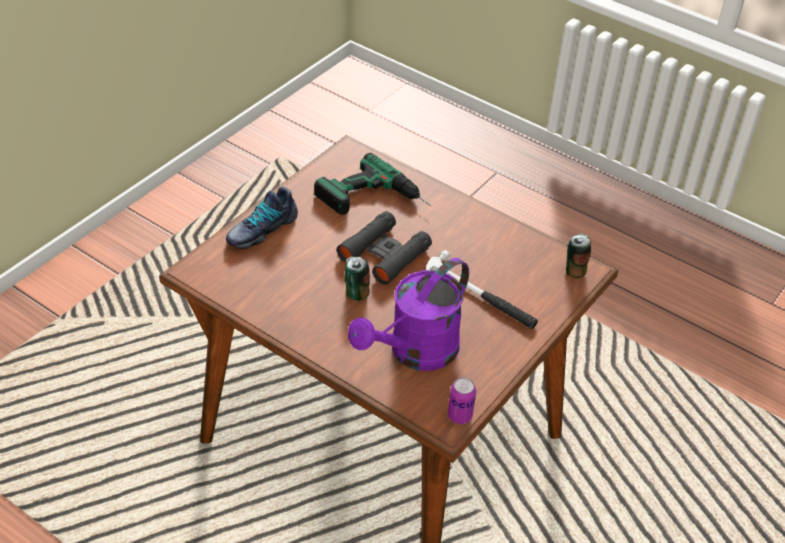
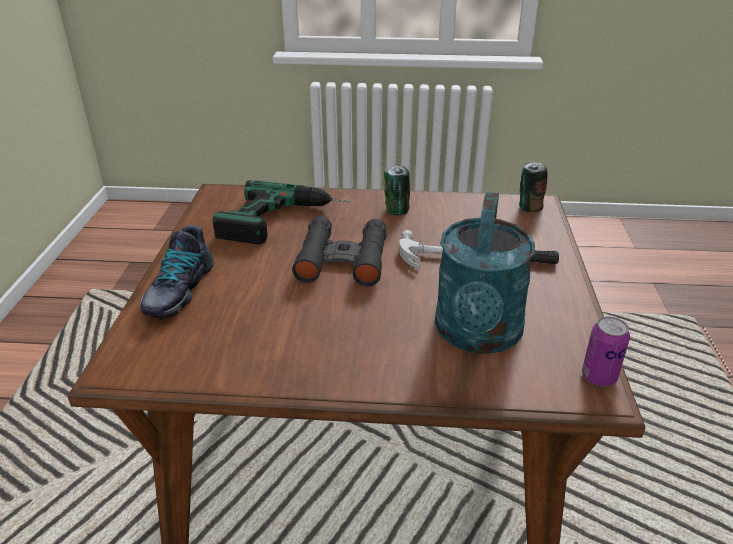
camera: 30 degrees left, 10 degrees down
(356, 293) = (350, 306): can -> can (395, 211)
(415, 353) = (477, 336): purple watering can -> turquoise watering can

